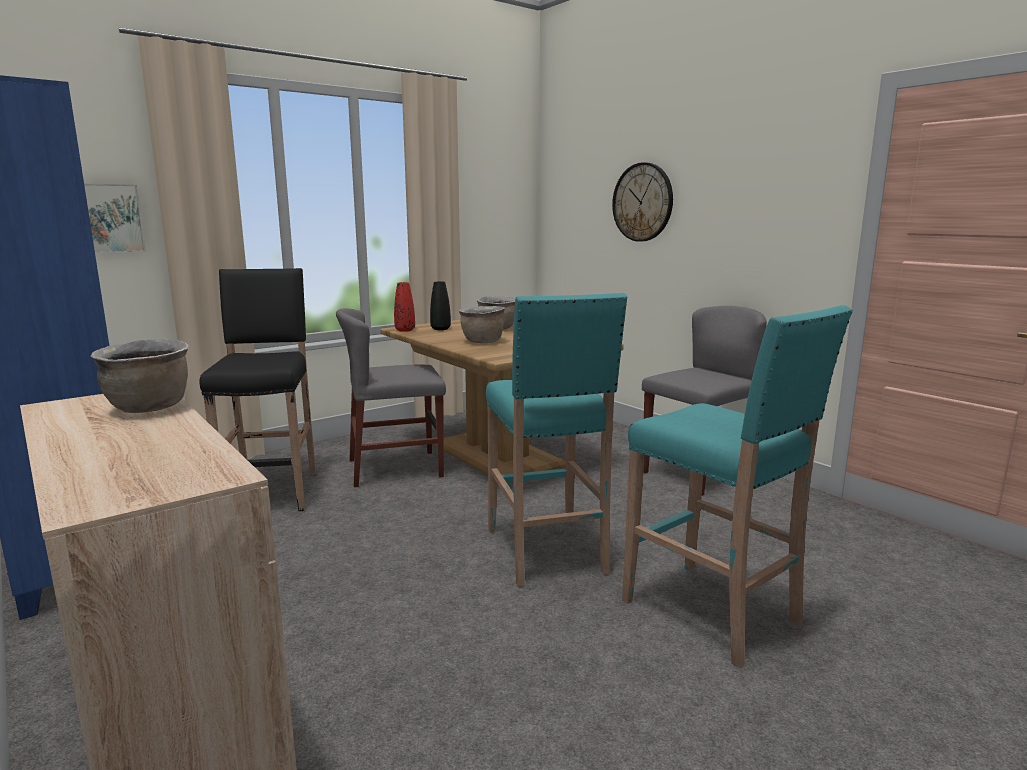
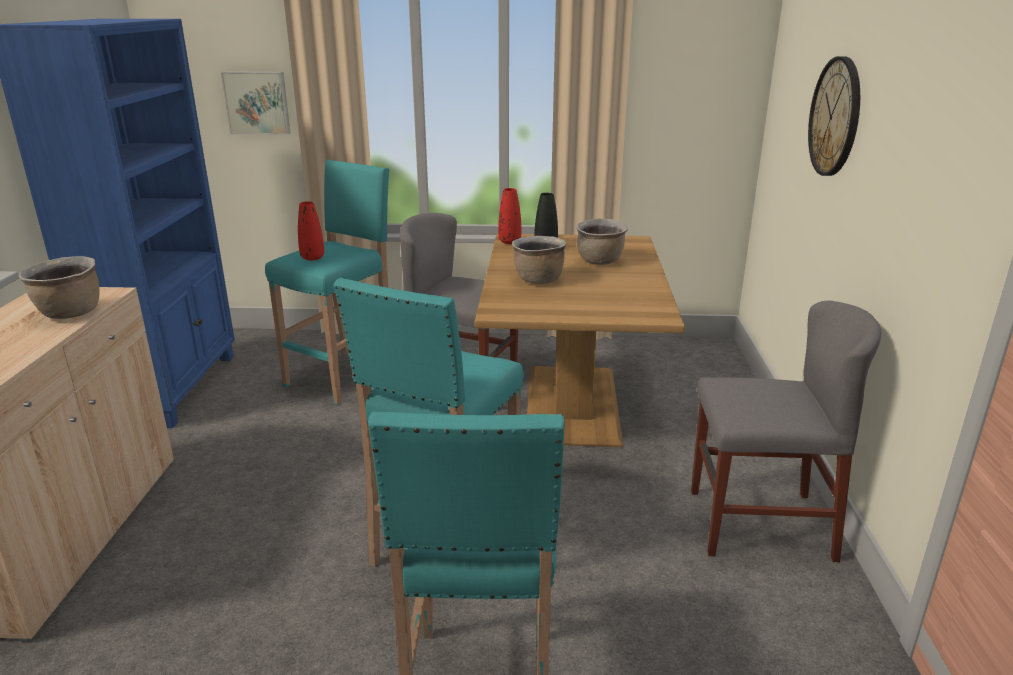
camera: 40 degrees right, 10 degrees up
(249, 362) = (312, 258): none -> red vase
(272, 491) = (344, 375): black stool -> turquoise stool

